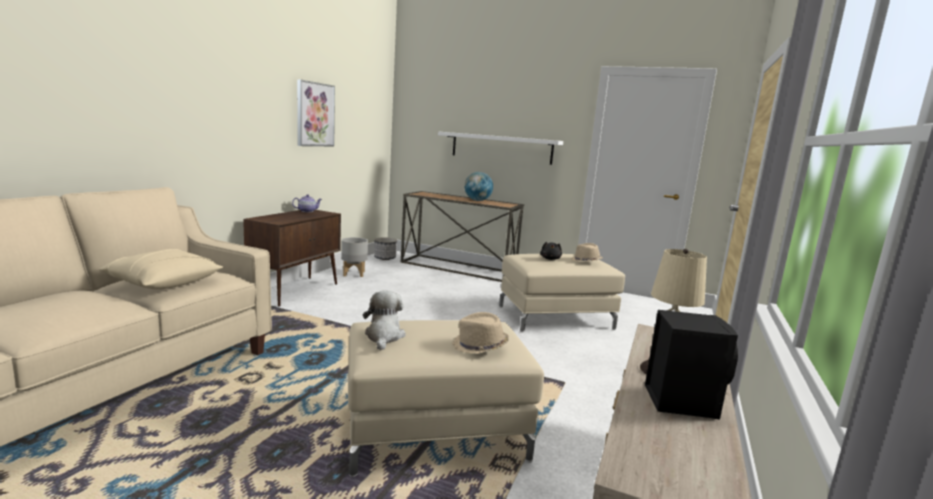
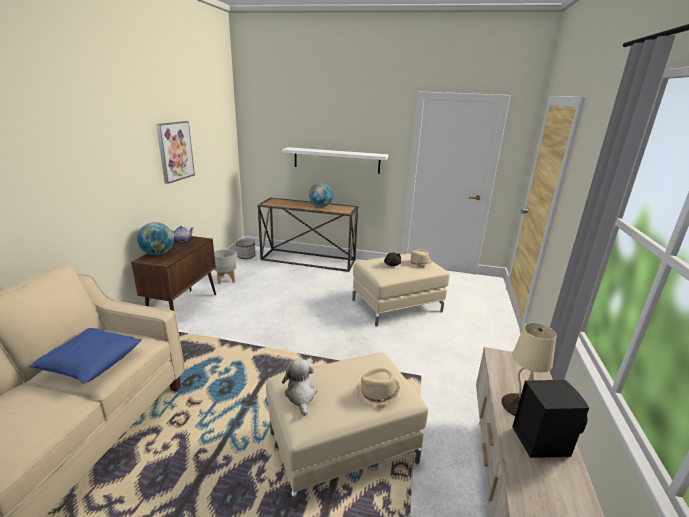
camera: 10 degrees left, 10 degrees up
(163, 282) = (91, 363): beige pillow -> blue pillow
(275, 217) = (158, 254): none -> globe

